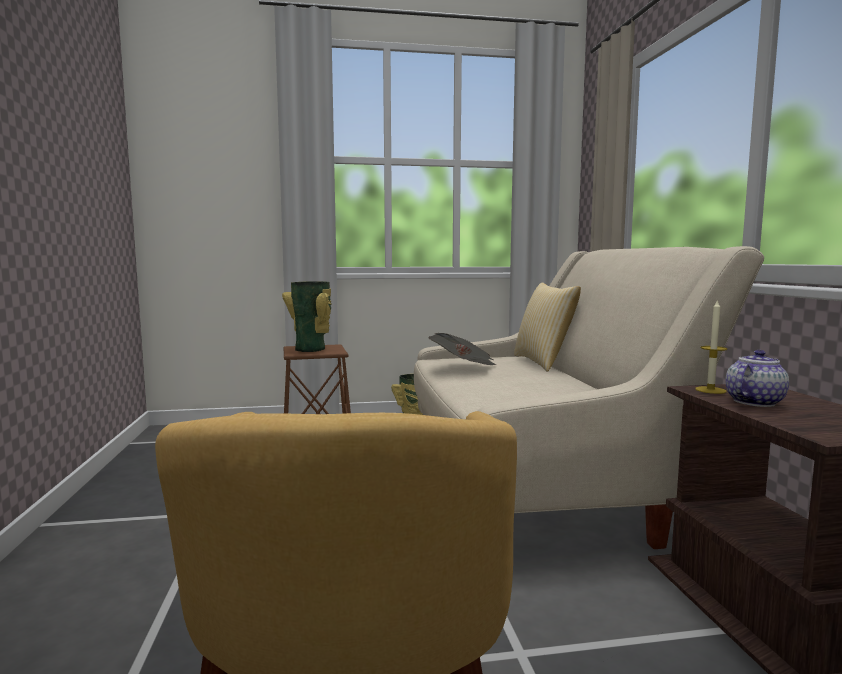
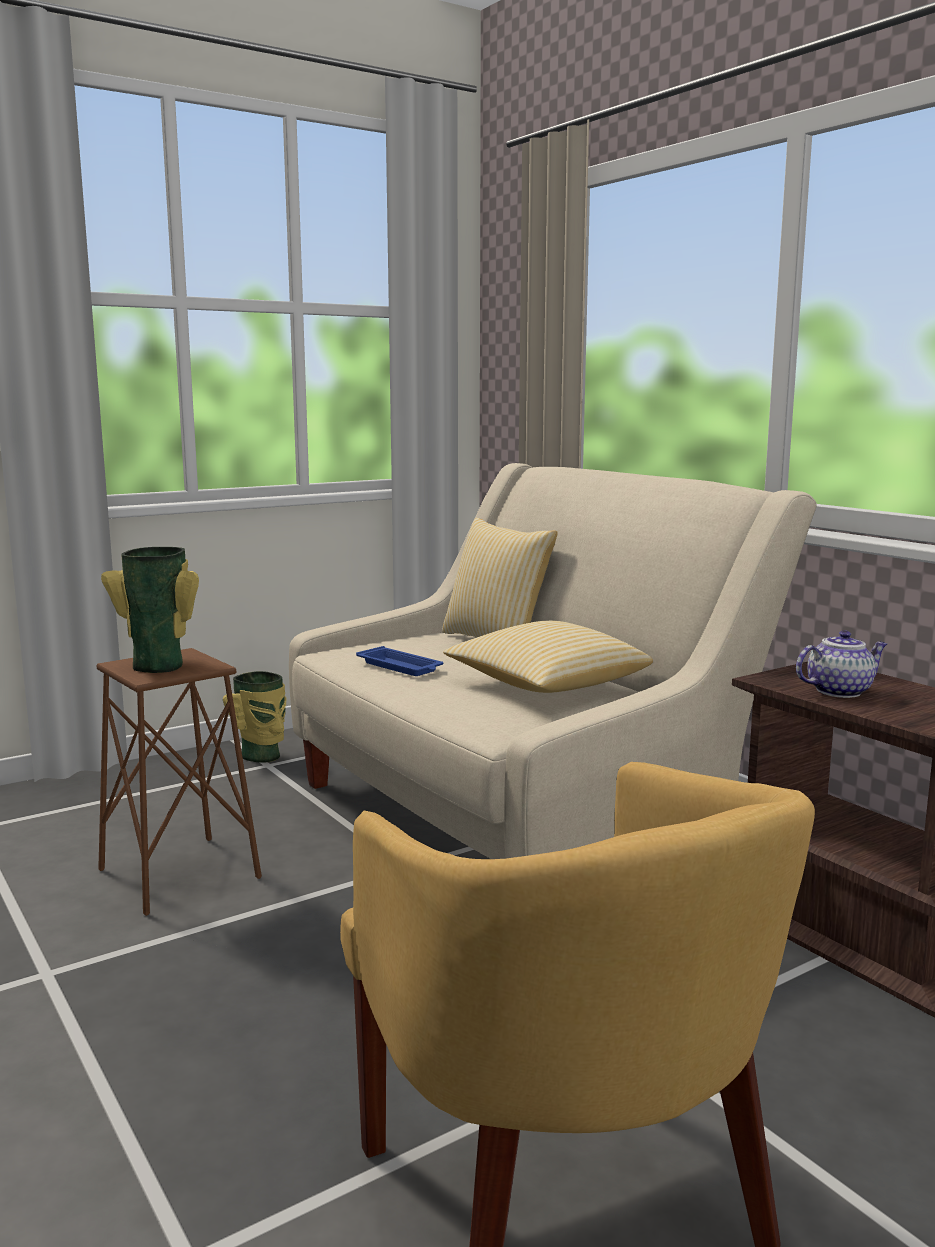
camera: 25 degrees left, 5 degrees up
(464, 368) = (400, 667): newspaper -> blue tray
(544, 386) = (545, 686): none -> pillow
(710, 390) = (782, 679): candle -> none
(754, 402) = (840, 691): teapot -> teapot turned 45 degrees clockwise

